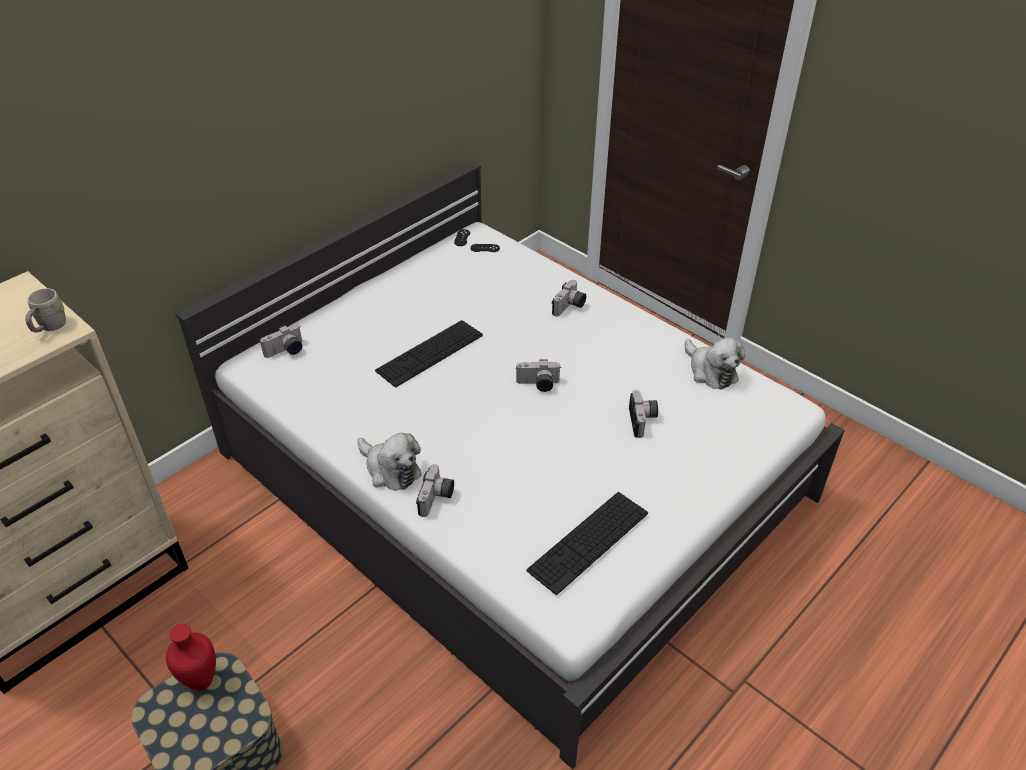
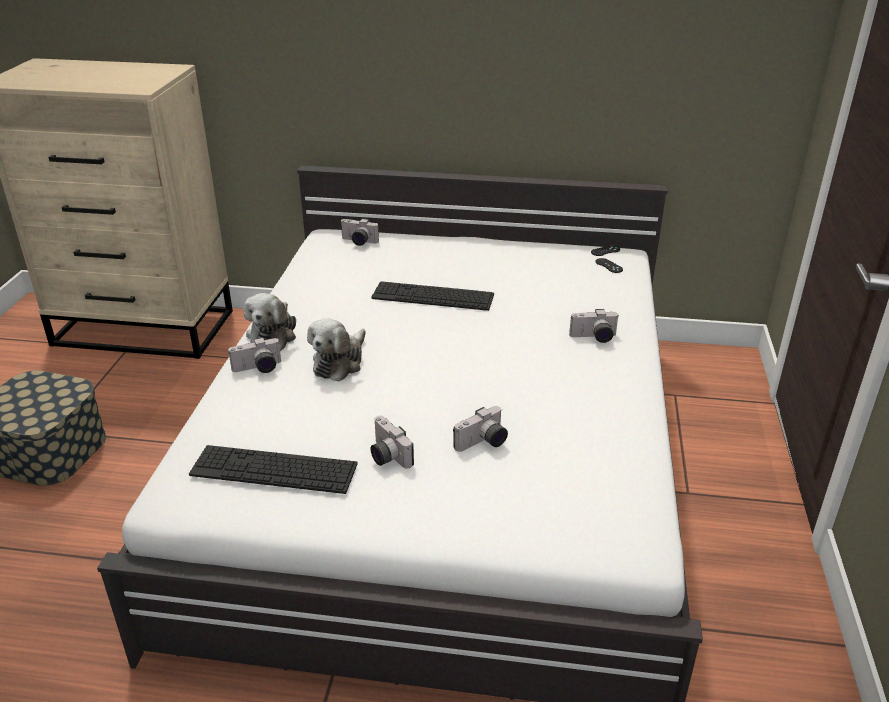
camera: 55 degrees right, 10 degrees down
(49, 327) = (140, 85): grey mug -> none
(201, 683) = (59, 387): red vase -> none
(538, 385) = (458, 362): camera -> camera (386, 456)
(710, 371) = (621, 461): plush toy -> plush toy (340, 362)

